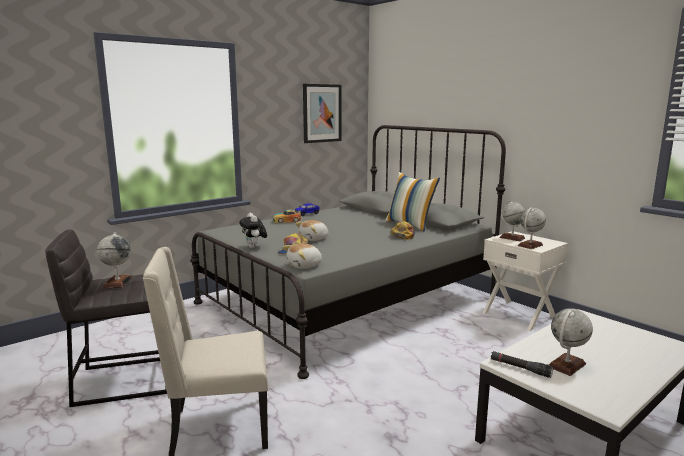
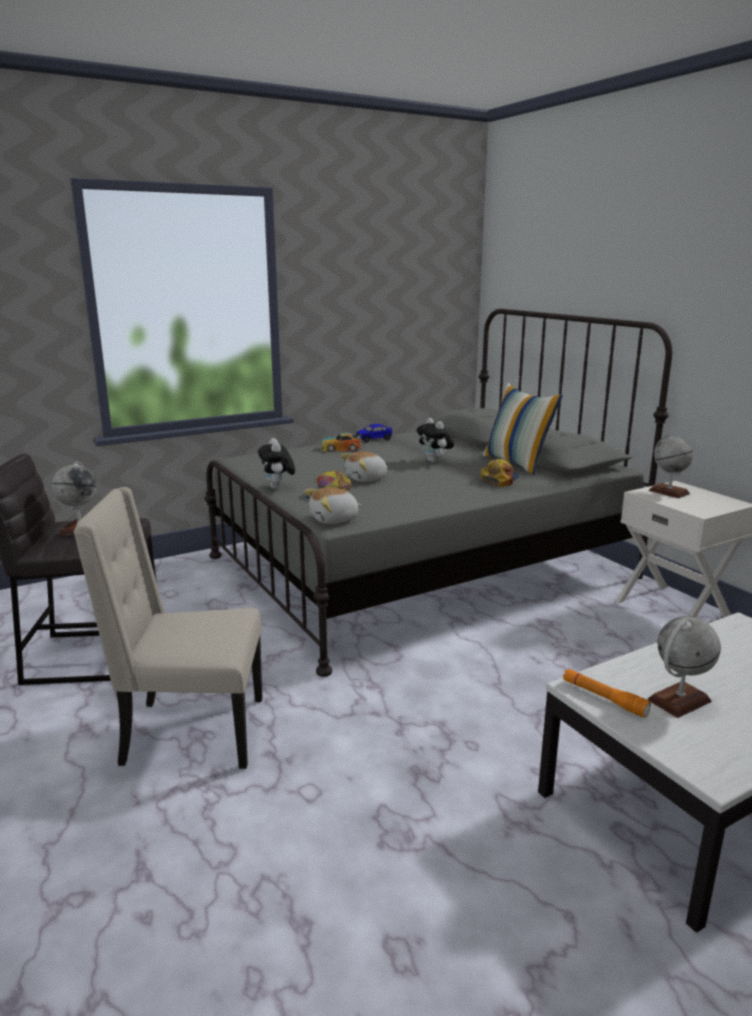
camera: 10 degrees right, 5 degrees up
(322, 113) = (406, 290): picture -> none
(355, 226) = (434, 461): none -> plush toy
(520, 368) = (603, 698): black flashlight -> orange flashlight
(530, 245) = (692, 506): globe -> none

